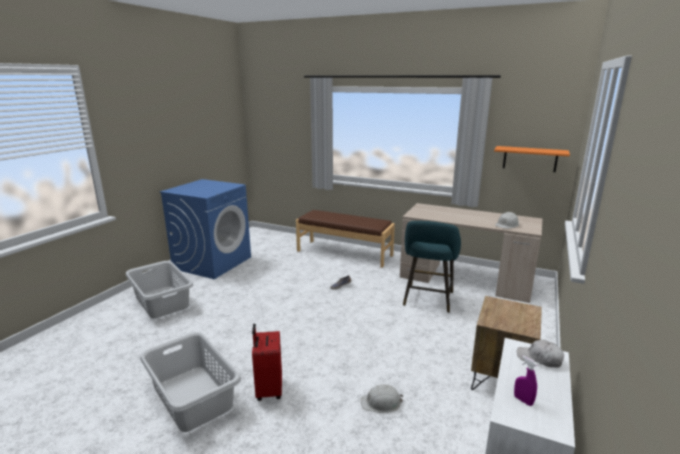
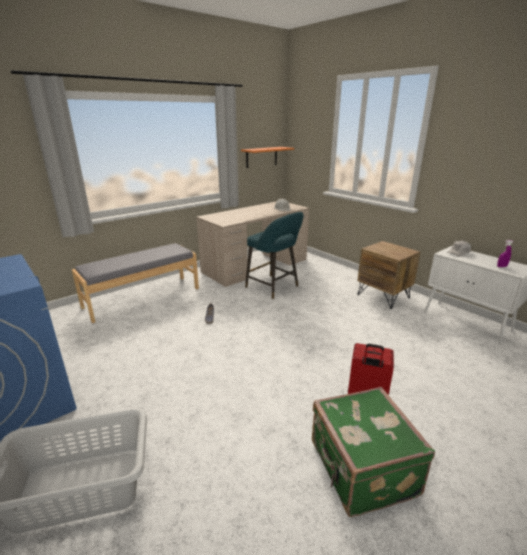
camera: 65 degrees left, 5 degrees up
(192, 397) = (361, 469): grey laundry basket -> green suitcase
(344, 253) = (142, 297): brown bench -> grey bench
(381, 403) = (397, 346): white hard hat -> none

